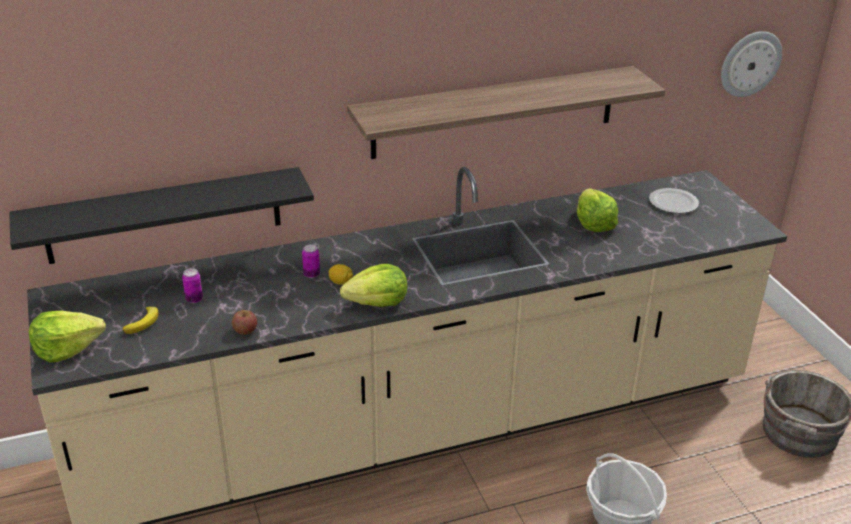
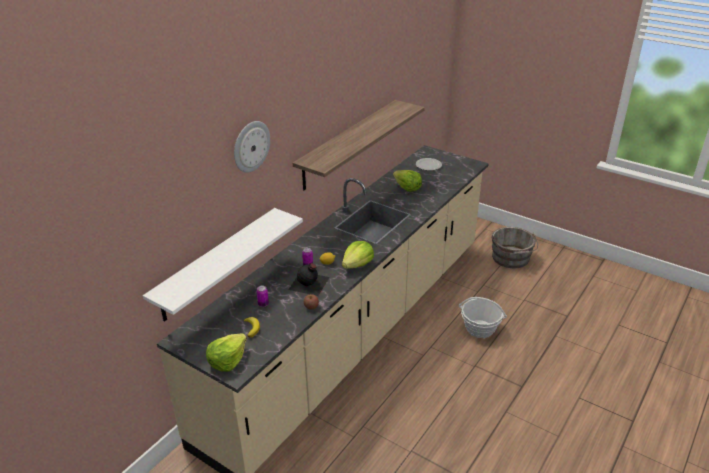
camera: 35 degrees left, 0 degrees up
(164, 215) = (217, 264): black shelf -> white shelf
(282, 299) = (309, 283): none -> black bottle
(750, 63) = (432, 84): wall clock -> wall clock (251, 146)

